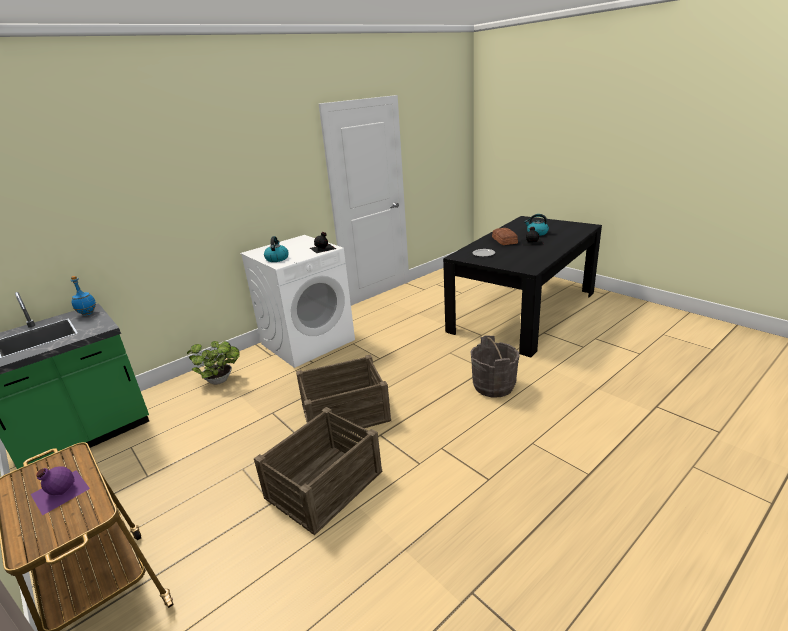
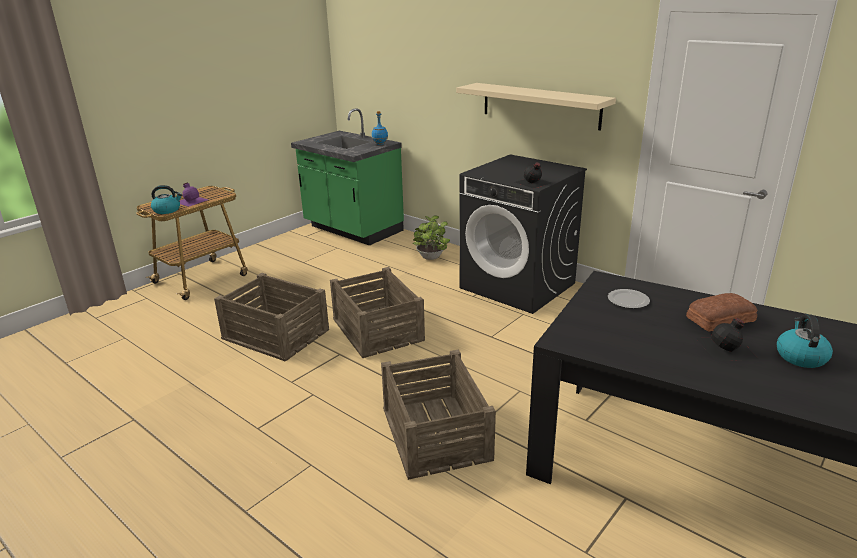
camera: 80 degrees right, 0 degrees up
(254, 202) = (540, 105): none -> beige shelf
(277, 258) = (492, 169): kettle -> kettle (167, 210)
(308, 341) = (518, 286): white washing machine -> black washing machine
(493, 386) = (436, 432): grey bucket -> crate

